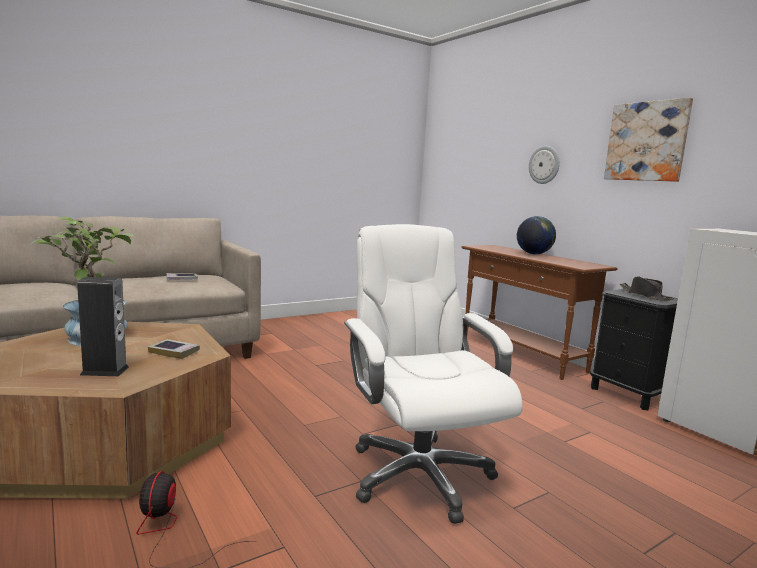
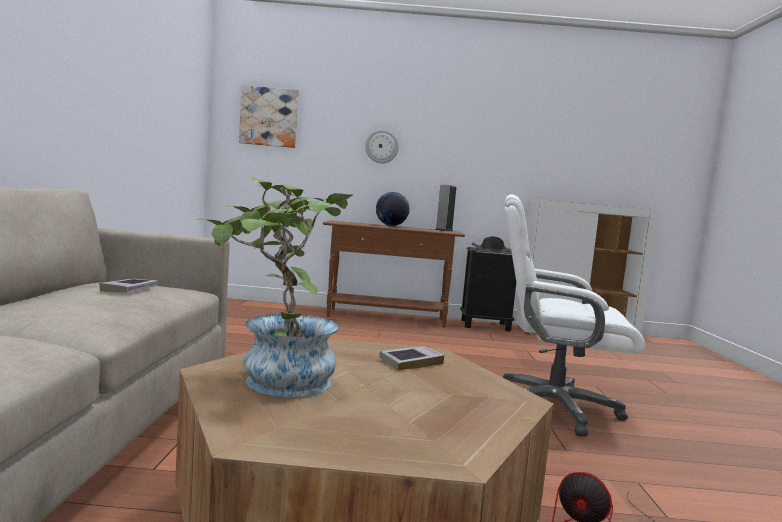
camera: 55 degrees left, 5 degrees down
(105, 371) = (453, 397): speaker -> speaker (444, 230)
(646, 141) = (473, 136): picture -> picture (269, 117)

